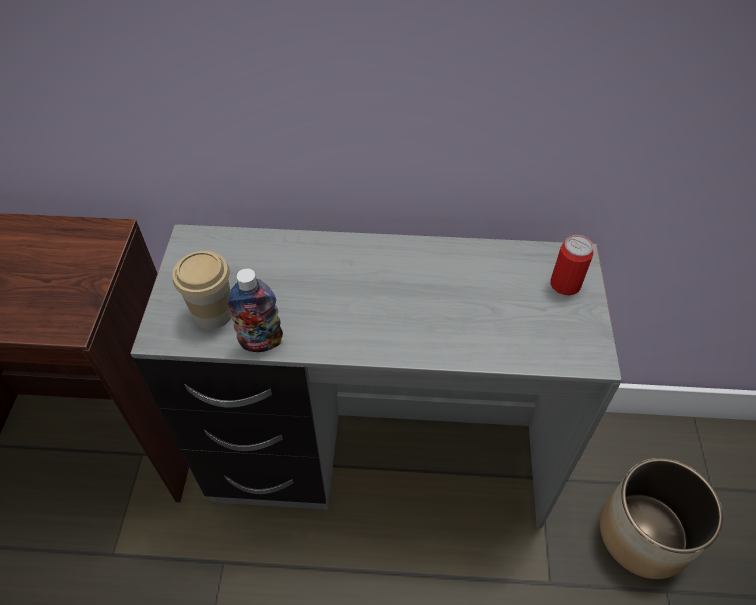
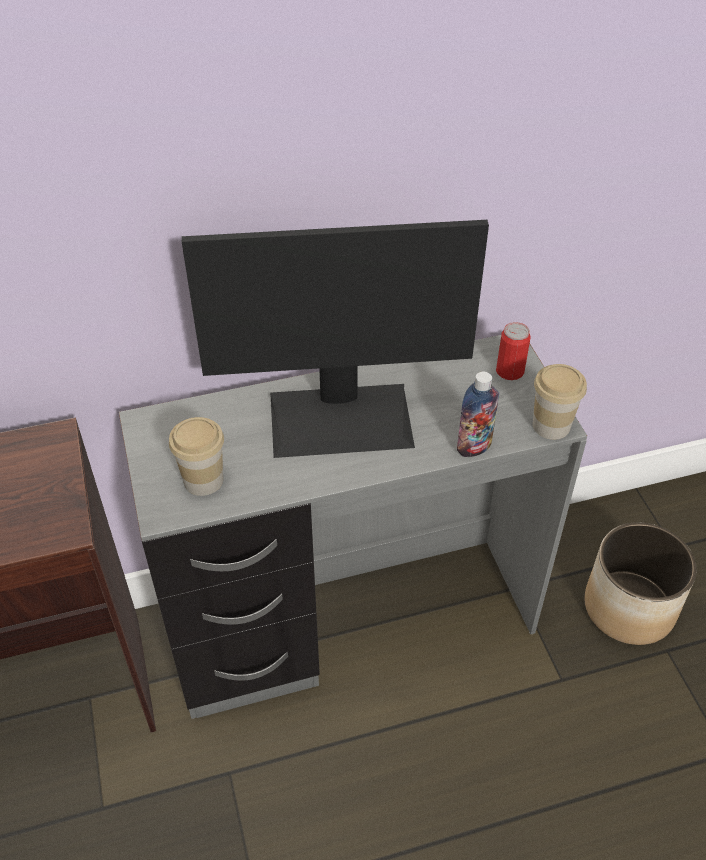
camera: 20 degrees left, 5 degrees down
(261, 342) = (263, 492): bottle -> bottle (474, 447)
(372, 287) = (341, 418): none -> monitor
(585, 357) = (551, 425): none -> cup

